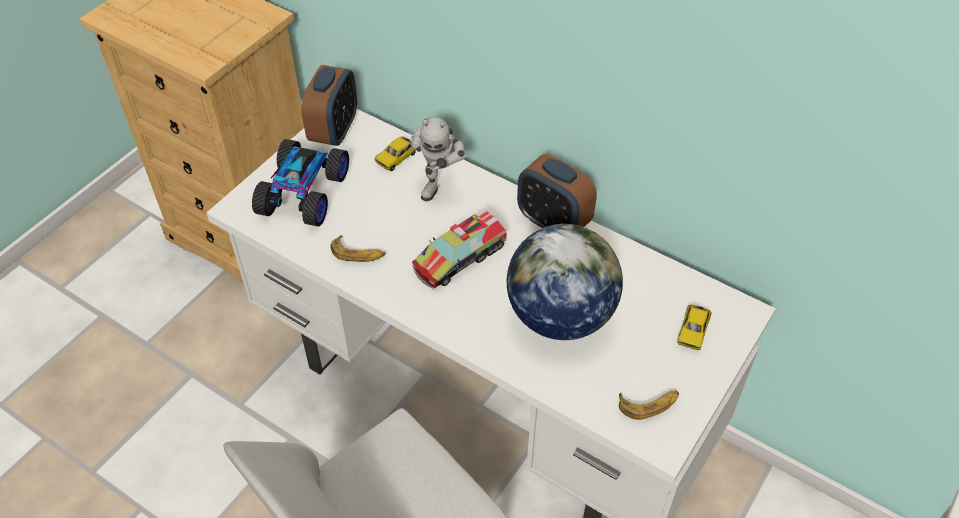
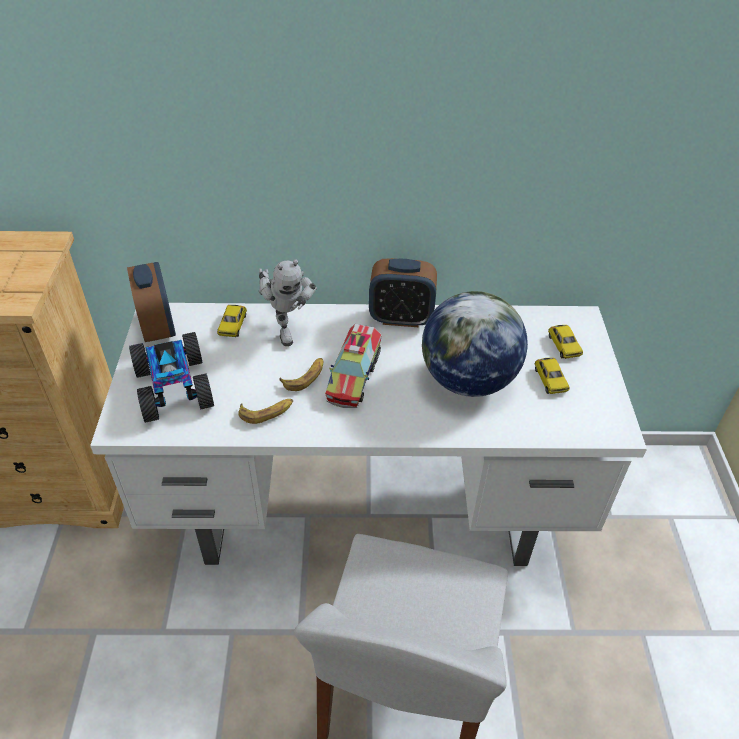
camera: 35 degrees left, 5 degrees down
(643, 358) = (550, 380): none -> toy car
(648, 404) = (584, 409): banana -> banana (305, 377)

